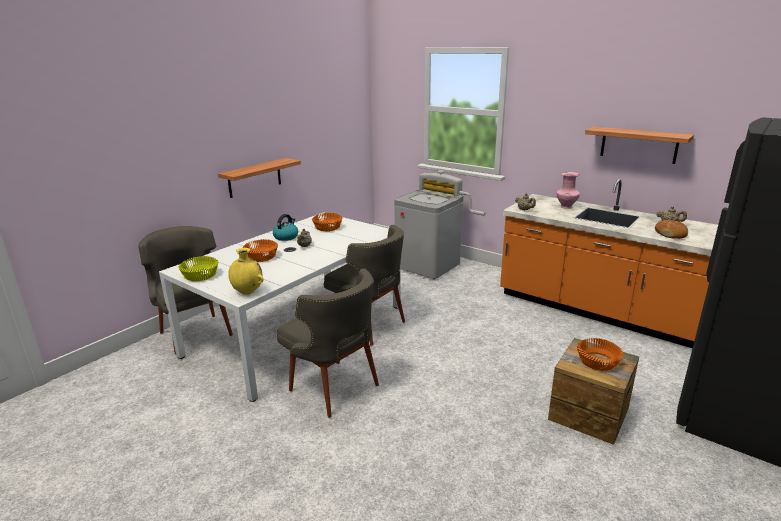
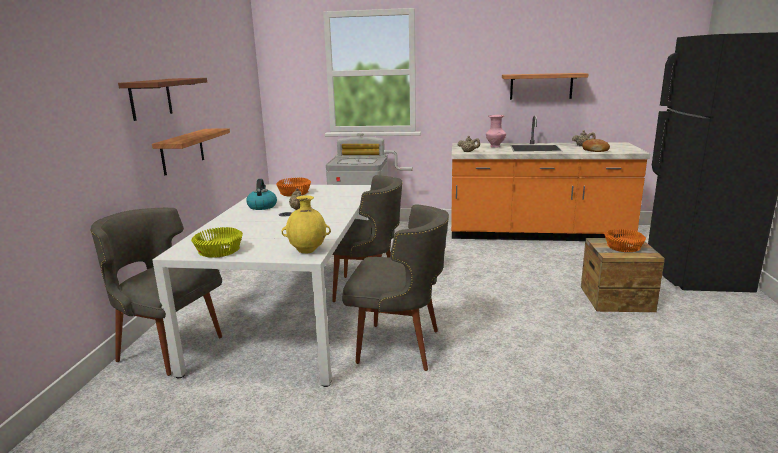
camera: 30 degrees left, 5 degrees down
(220, 138) = (150, 98): none -> brown shelf
(261, 257) = (265, 224): orange bowl -> none

